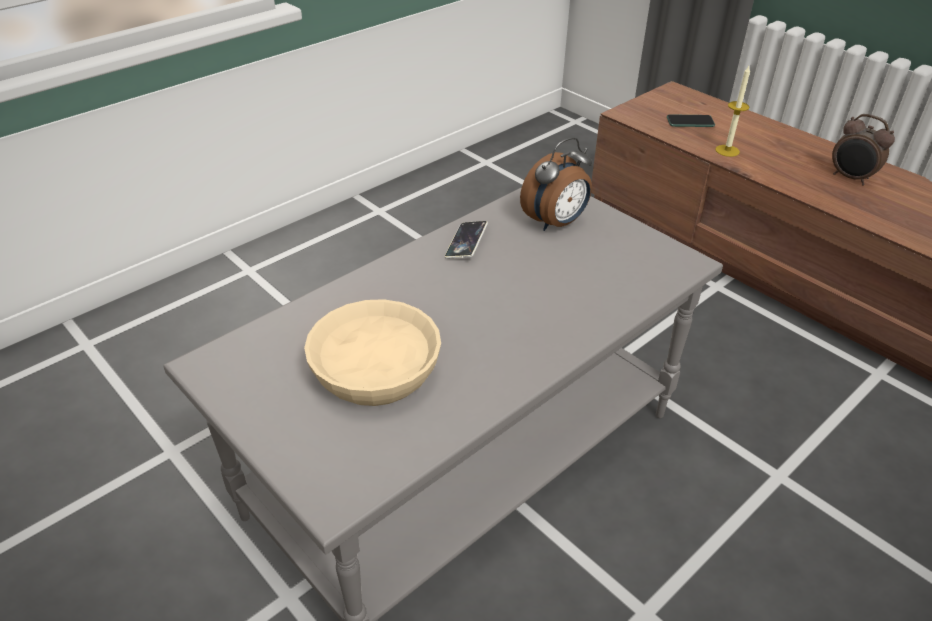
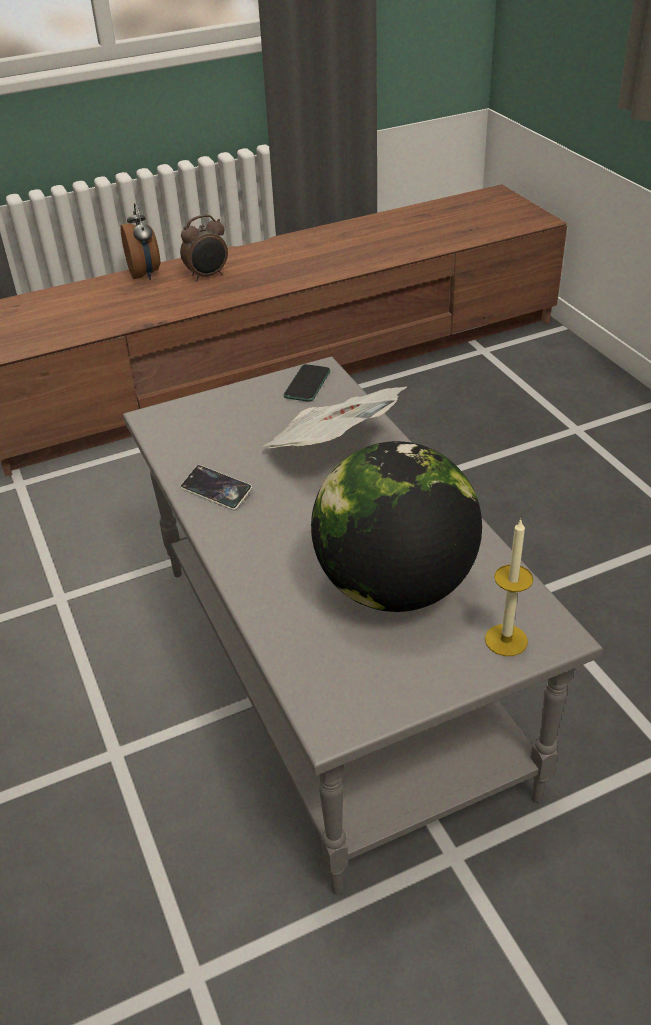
camera: 70 degrees left, 0 degrees up
(374, 372) = (395, 587): beige bowl -> globe
(556, 223) = (218, 427): alarm clock -> alarm clock (145, 274)
(562, 295) = (334, 448): none -> newspaper
(690, 122) = (44, 323): phone -> phone (307, 384)
(727, 150) = (114, 319): candle -> candle (506, 640)

